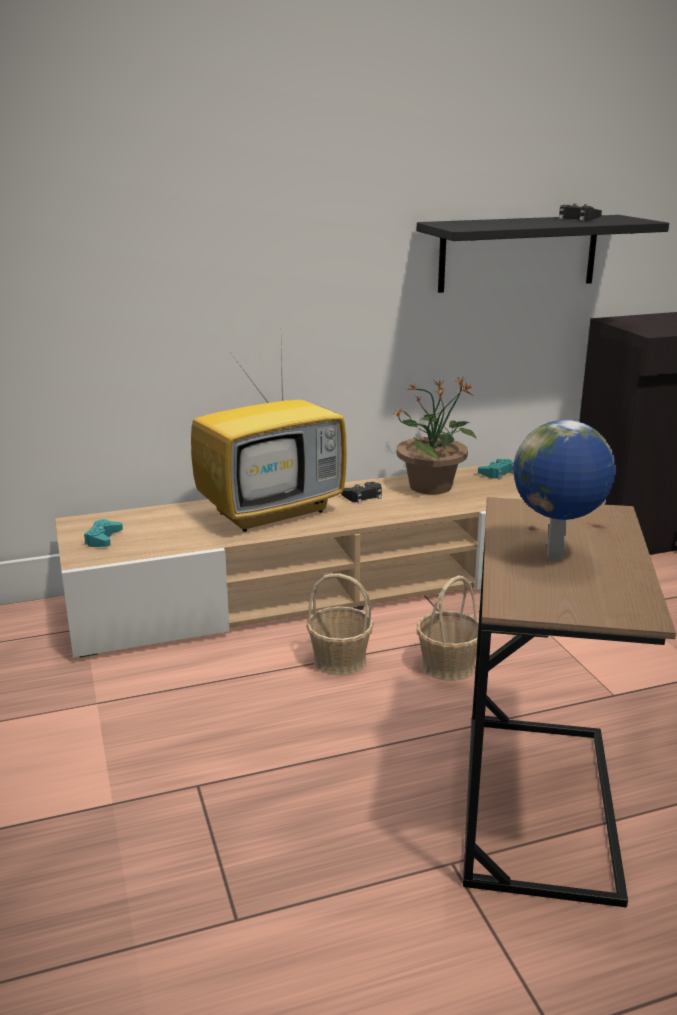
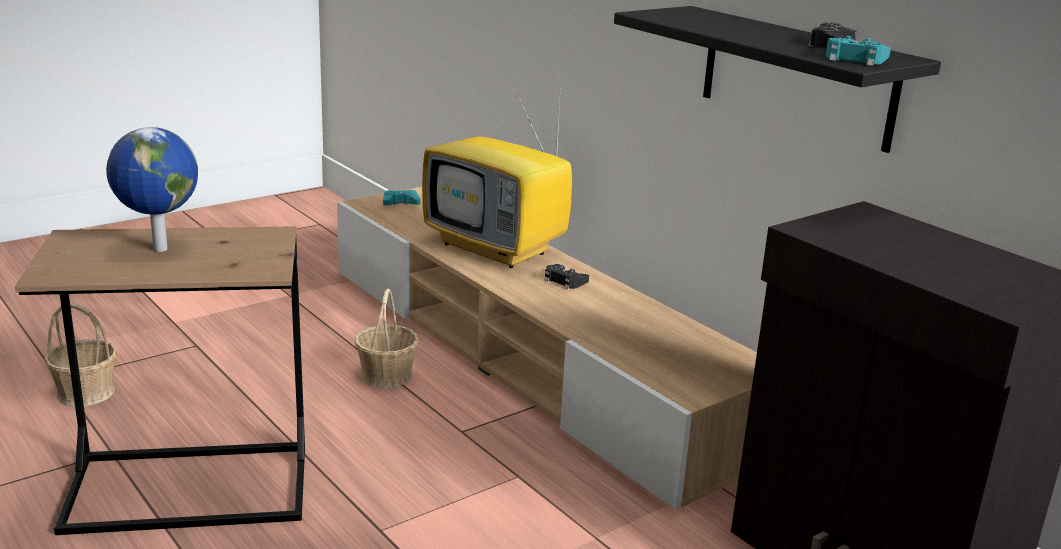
camera: 70 degrees right, 0 degrees up
(432, 486) = (623, 310): potted plant -> none
(447, 665) = (400, 428): basket -> basket (86, 392)
(497, 473) = (701, 343): turquoise game controller -> turquoise game controller (854, 59)

